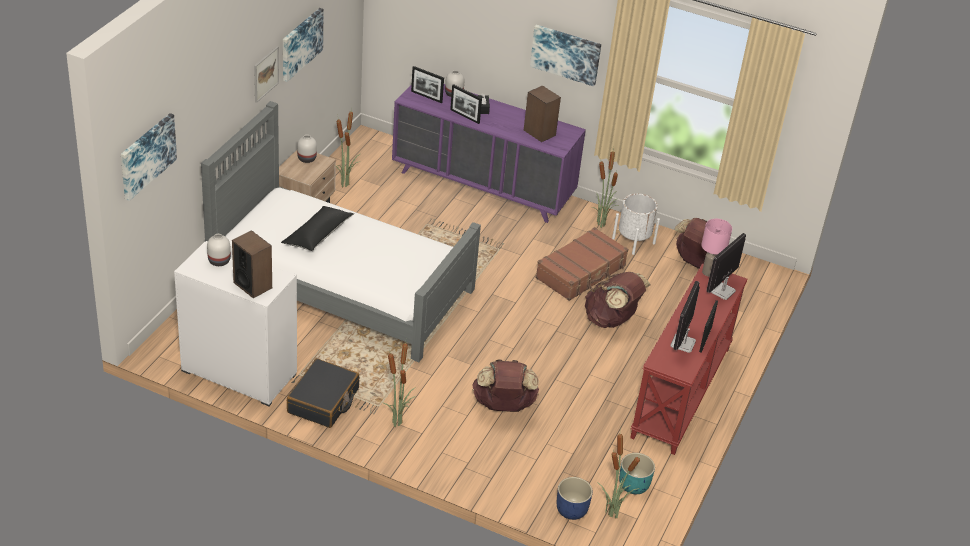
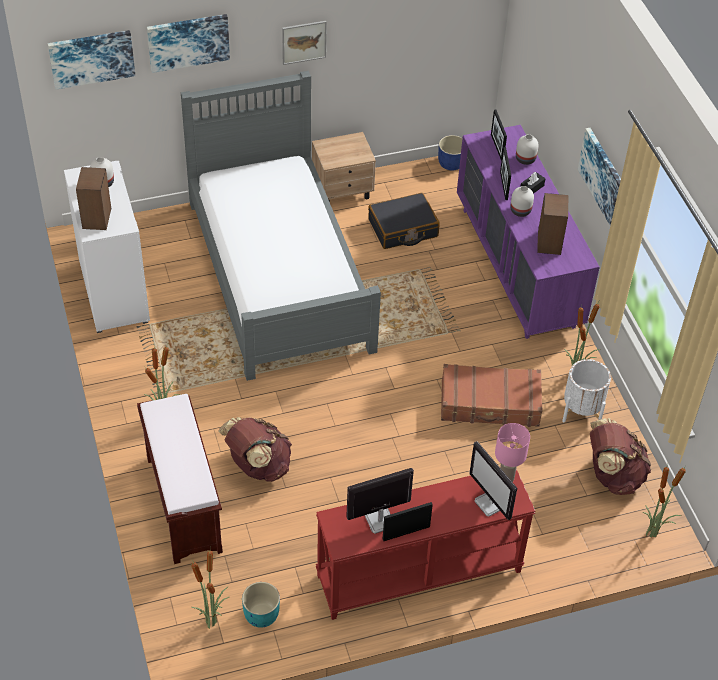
camera: 50 degrees right, 10 degrees up
(301, 43) = (373, 30): picture -> picture (188, 41)
(307, 158) = (354, 145): white vase -> white vase (521, 211)
(317, 235) = (269, 216): black pillow -> none
(323, 401) = (137, 358): black suitcase -> black suitcase (403, 229)
(345, 184) = (403, 191): potted plant -> potted plant (653, 533)
(491, 463) = (182, 503): none -> brown bench
(571, 510) = (185, 591): blue planter -> blue planter (450, 163)
(611, 320) = (453, 464): brown backpack -> none
(722, 291) = (491, 503): monitor -> monitor turned 120 degrees counterclockwise

